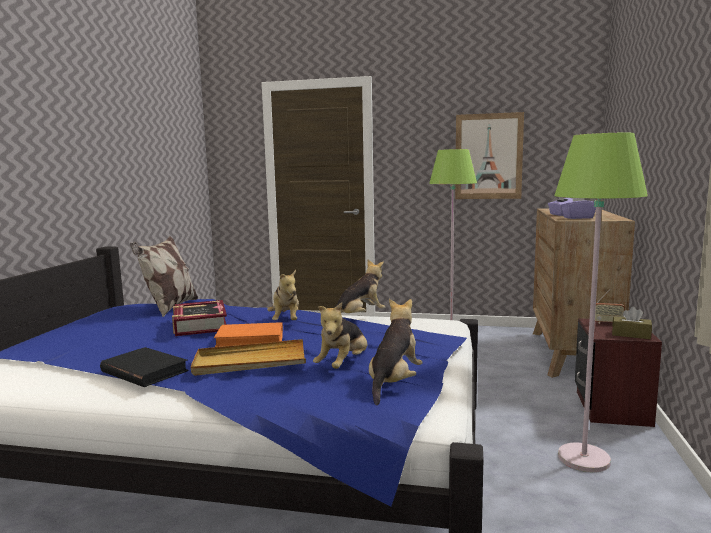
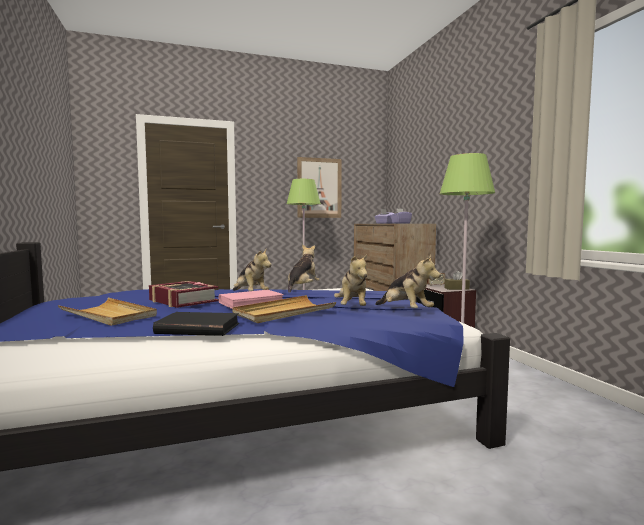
camera: 30 degrees left, 5 degrees down
(115, 337) = (109, 315): none -> beige tray
(169, 308) = (119, 296): pillow -> none
(250, 339) = (251, 303): orange book -> pink book
(394, 383) = (405, 311): plush toy -> plush toy turned 150 degrees clockwise

